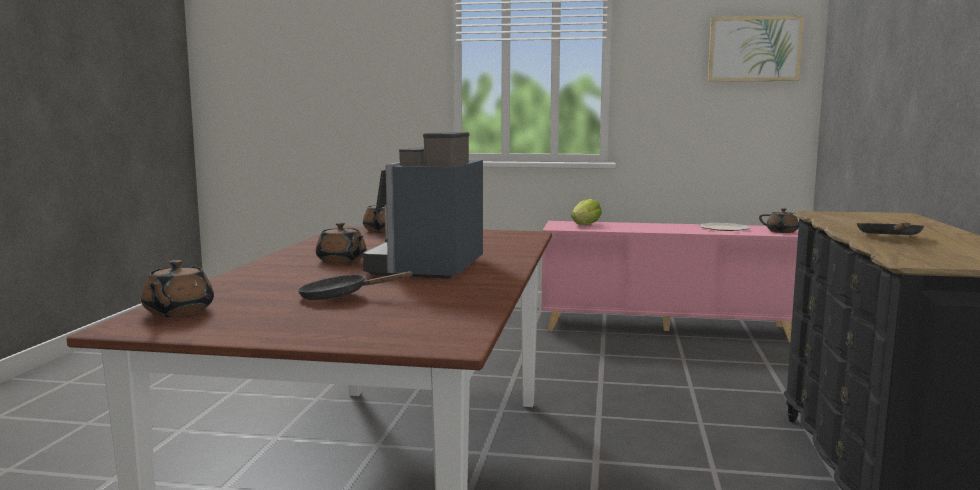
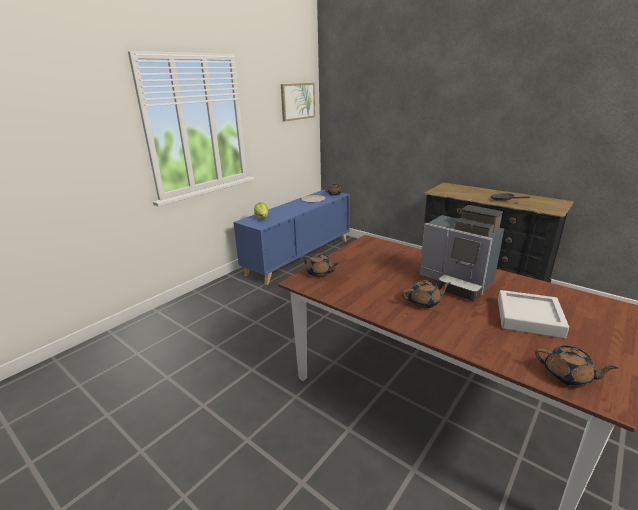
camera: 60 degrees left, 15 degrees up
(340, 297) = (529, 318): black frying pan -> grey tray
(666, 328) = (299, 256): pink cabinet -> blue cabinet

